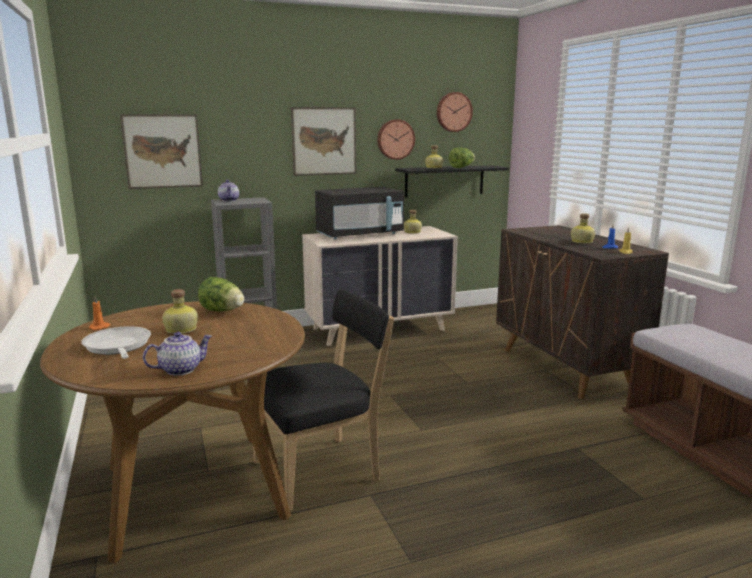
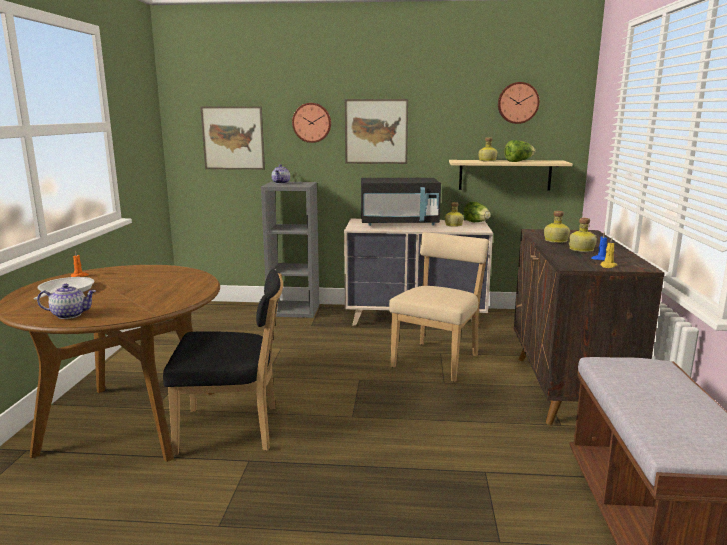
camera: 25 degrees right, 0 degrees up
(180, 330) = (123, 285): bottle -> bottle (555, 241)
(223, 311) = (176, 275): lettuce -> lettuce (476, 222)
(395, 139) = (450, 131): wall clock -> wall clock (312, 122)
(440, 363) = (438, 360): none -> beige chair
(444, 181) = (505, 175): black shelf -> beige shelf

